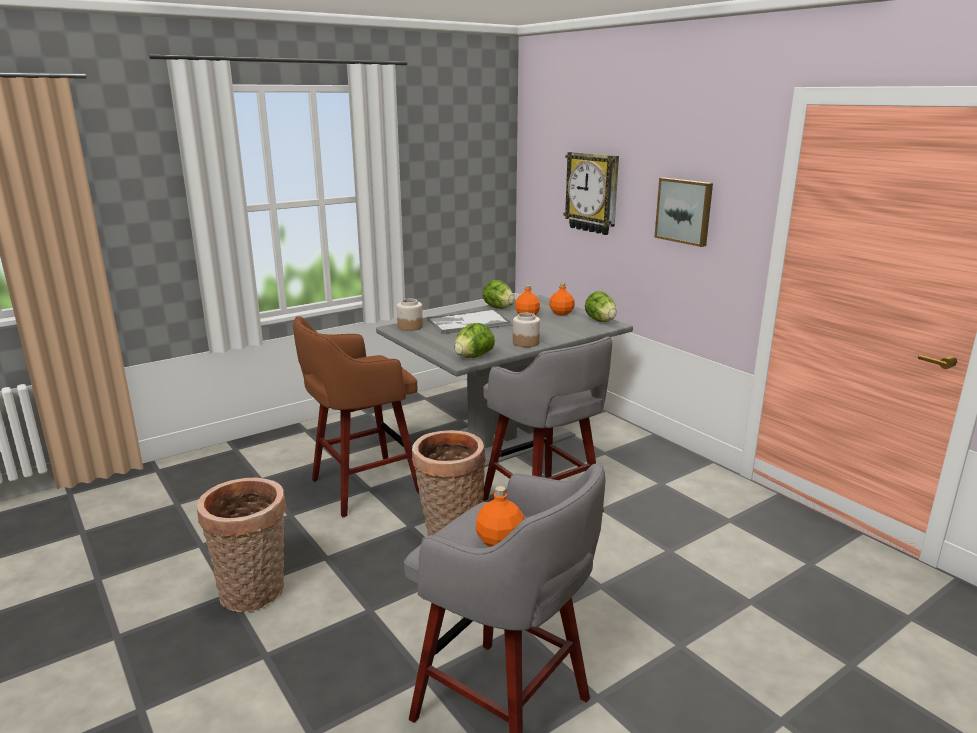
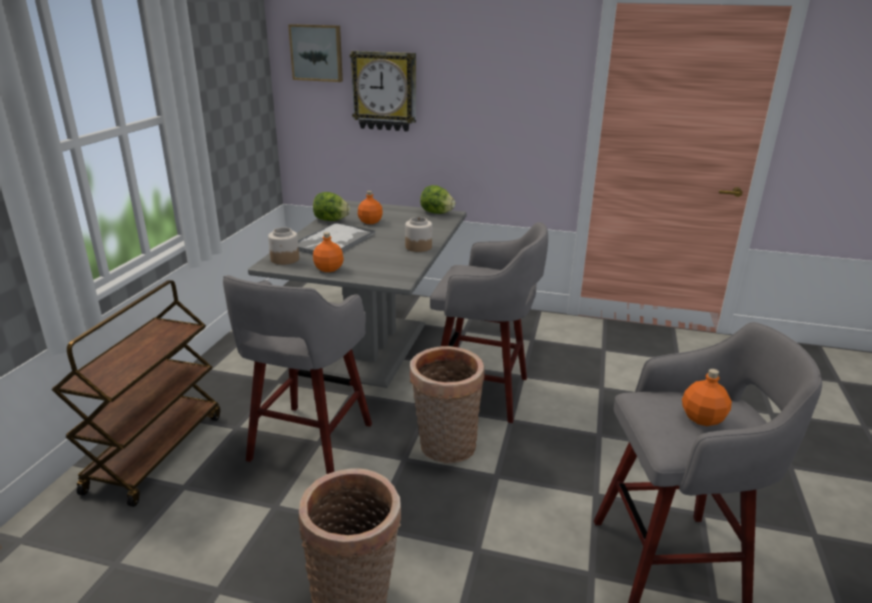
camera: 40 degrees left, 5 degrees up
(273, 452) = (156, 451): none -> brown cart
(362, 487) = (308, 444): brown stool -> grey stool
(473, 357) = (401, 272): lettuce -> none
(561, 313) = (394, 213): orange bottle -> orange bottle (329, 268)
(684, 211) = (497, 101): picture -> picture (317, 53)

